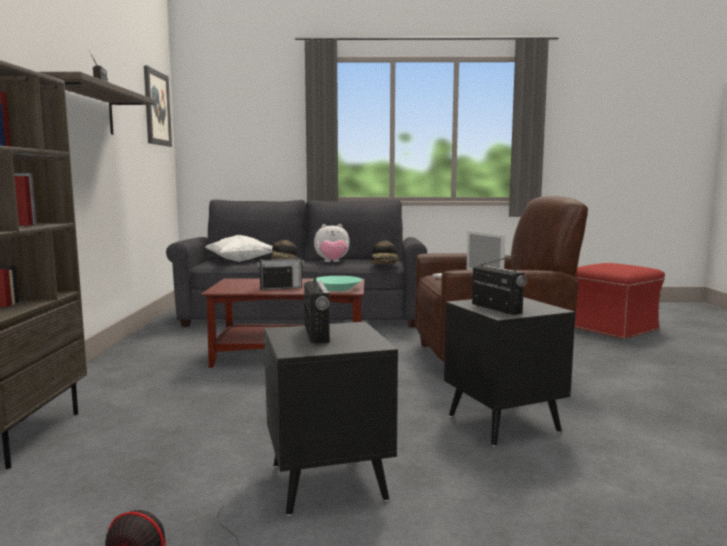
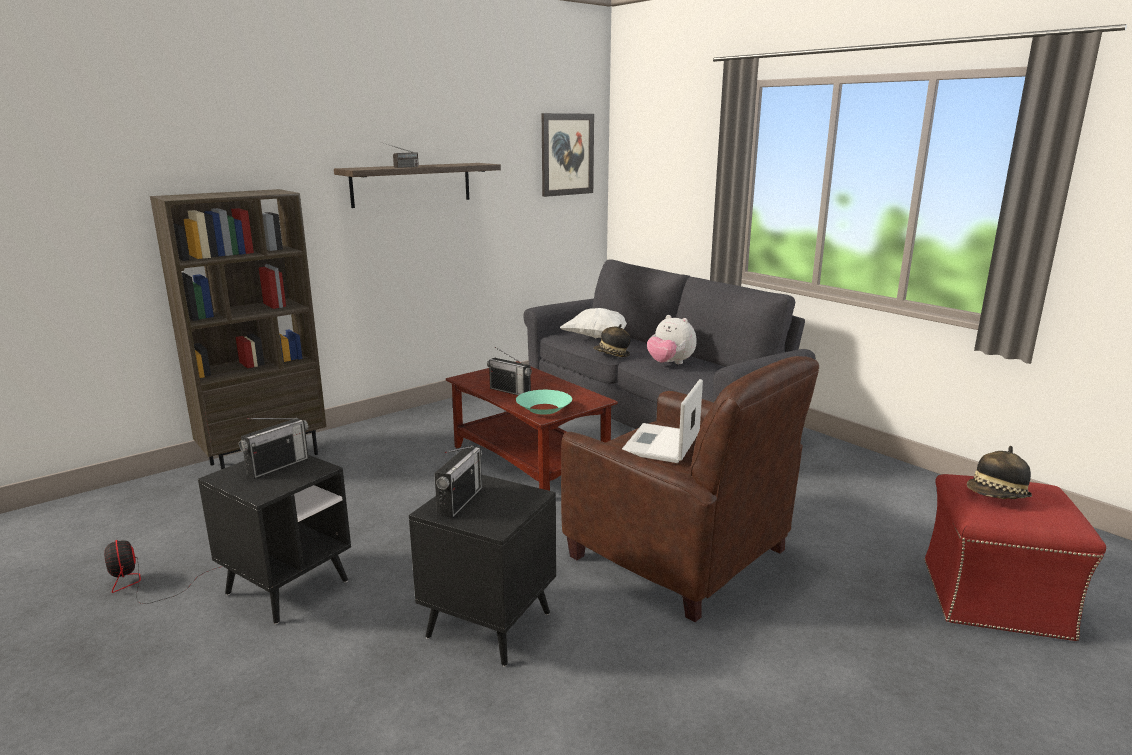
camera: 50 degrees right, 10 degrees up
(385, 265) = (703, 386): hat -> hat (997, 497)

